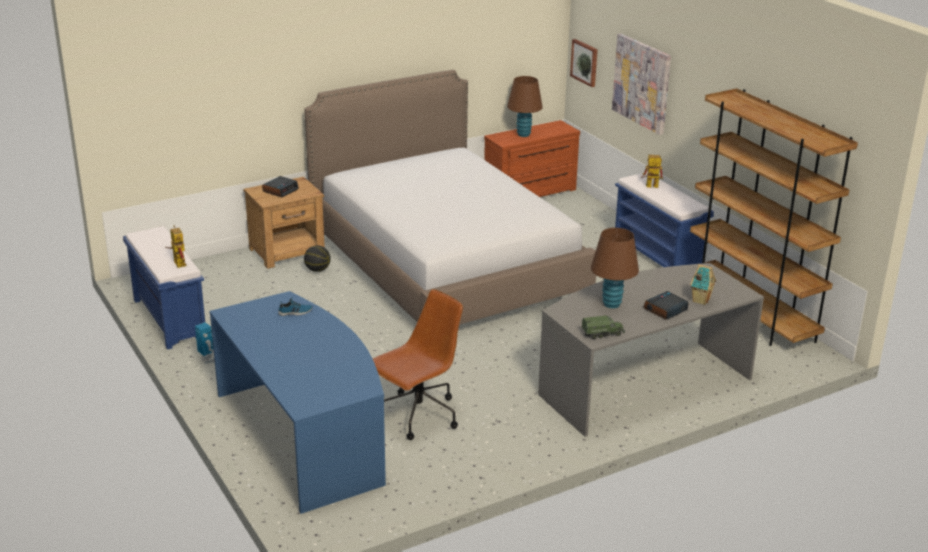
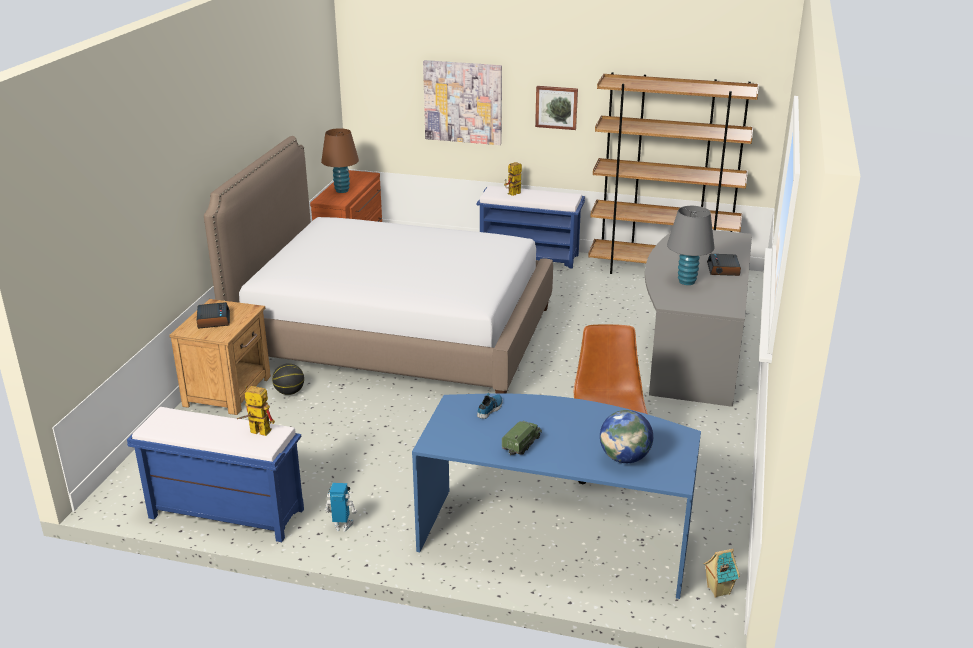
camera: 45 degrees left, 0 degrees up
(304, 380) = (624, 458): none -> globe
(585, 62) = (372, 102): picture -> picture (556, 107)
(602, 334) = (727, 304): toy truck -> toy truck (522, 444)
(611, 304) = (687, 282): brown table lamp -> grey table lamp
(700, 300) = (727, 253): toy house -> toy house (717, 590)

